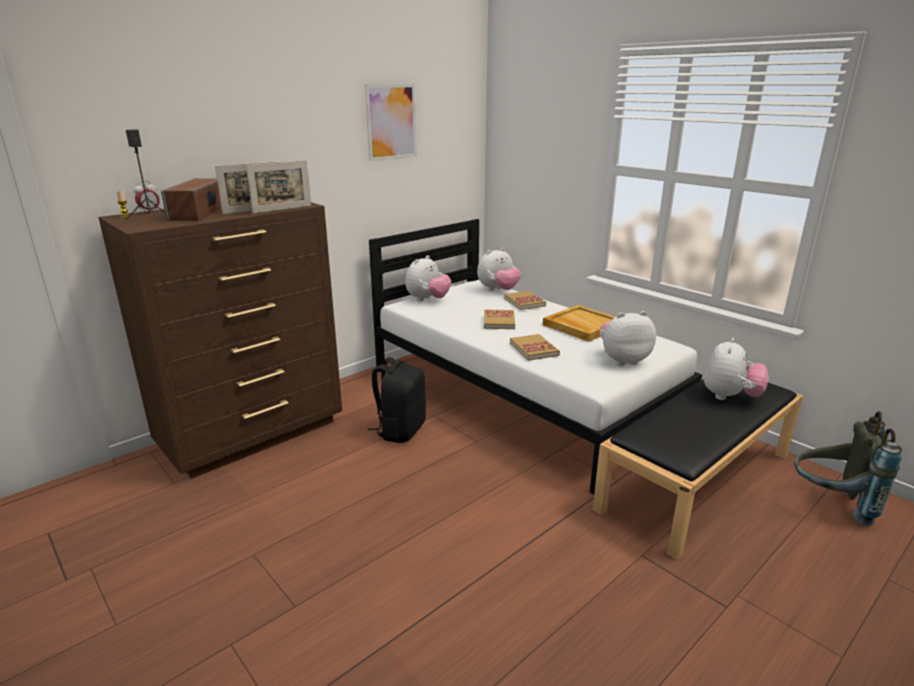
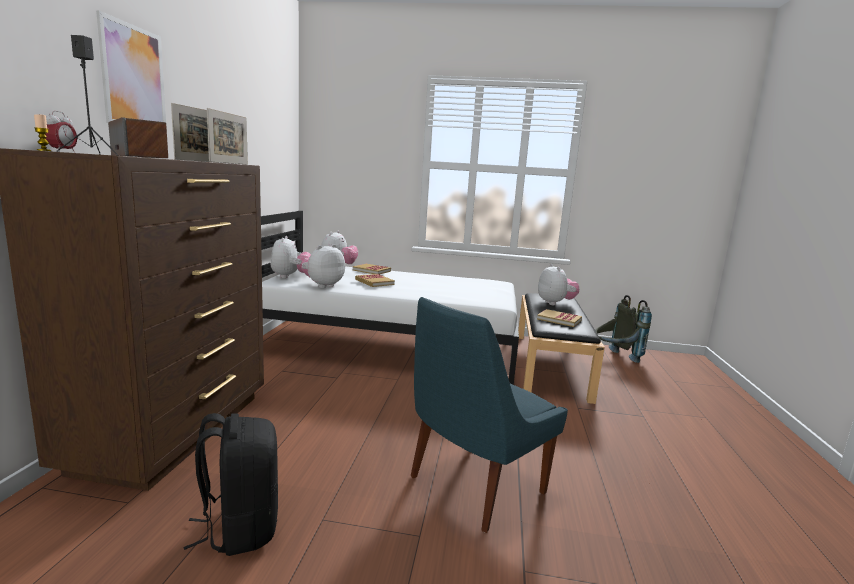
camera: 40 degrees left, 10 degrees down
(391, 122) = (248, 111): picture -> picture (133, 77)
(392, 587) = (473, 486): none -> blue chair
(400, 430) = (327, 388): black backpack -> black backpack (240, 527)
(534, 349) = (428, 293): book -> book (559, 320)
(581, 325) = (432, 278): beige tray -> none
(622, 360) = (488, 291): plush toy -> plush toy (322, 285)

